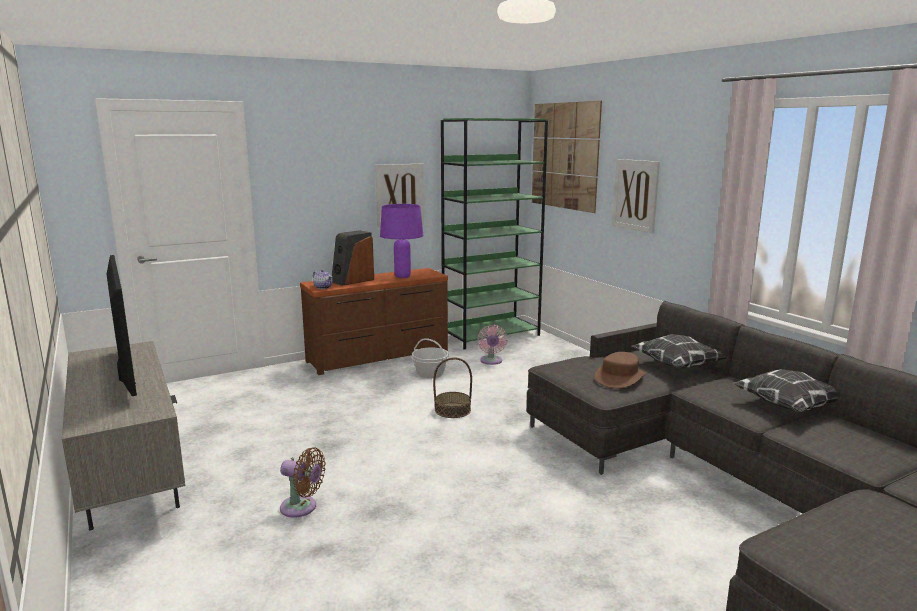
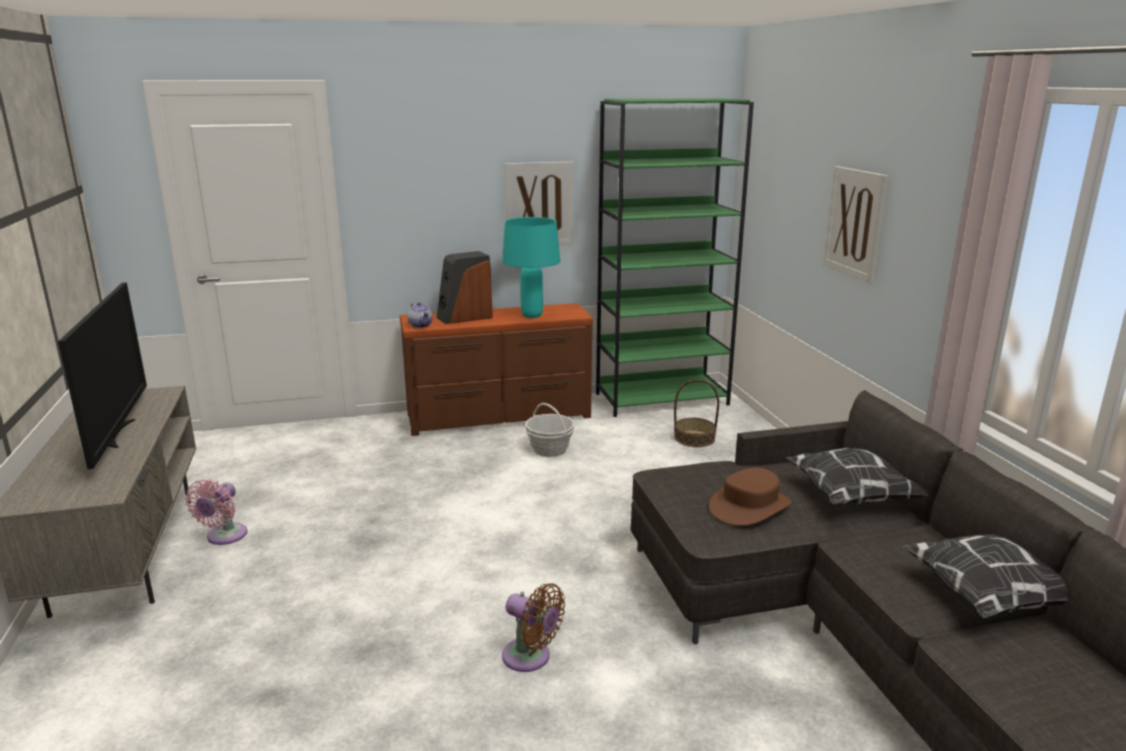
camera: 15 degrees right, 5 degrees up
(302, 508) = (285, 628): brown fan -> brown fan (530, 658)
(402, 277) = (531, 315): purple table lamp -> turquoise table lamp
(452, 410) = (548, 509): basket -> basket (694, 438)
(491, 361) = (640, 440): pink fan -> pink fan (224, 537)
(564, 156) = (775, 155): picture -> none

